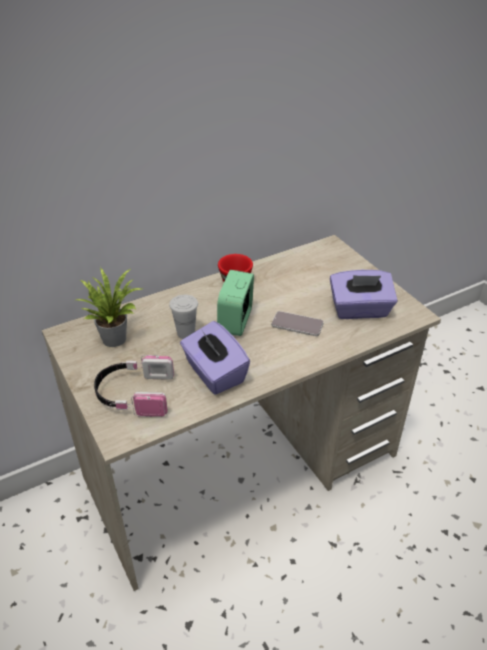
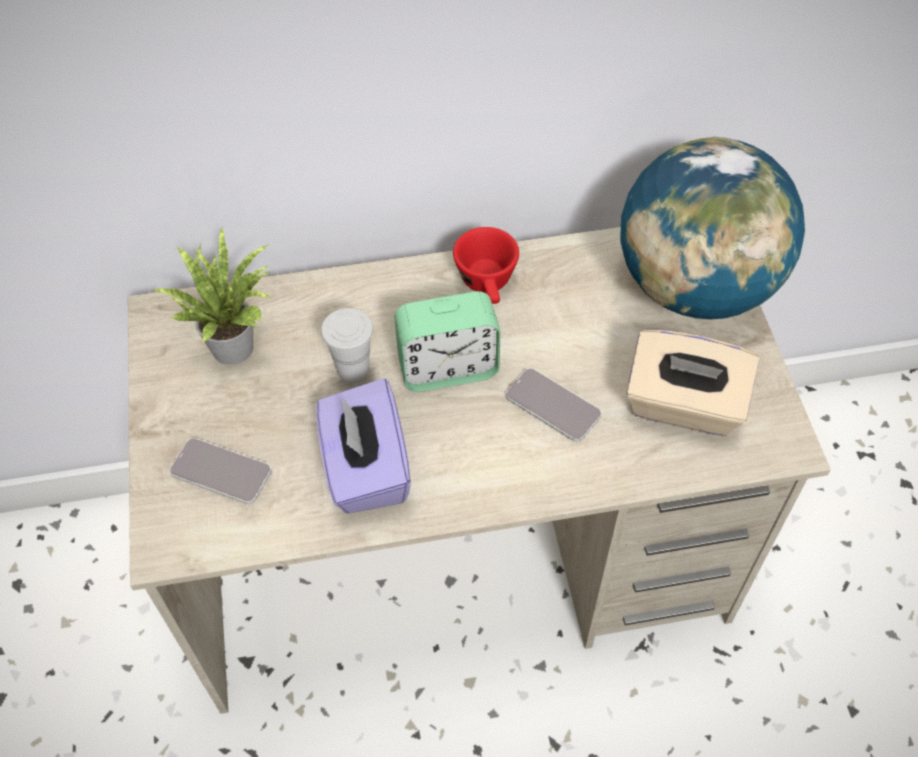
camera: 20 degrees right, 15 degrees up
(134, 394) = (221, 472): headphones -> phone
(236, 321) = (448, 368): alarm clock -> alarm clock turned 135 degrees counterclockwise
(339, 264) = (695, 287): none -> globe
(360, 310) = (683, 406): purple tissue box -> beige tissue box

